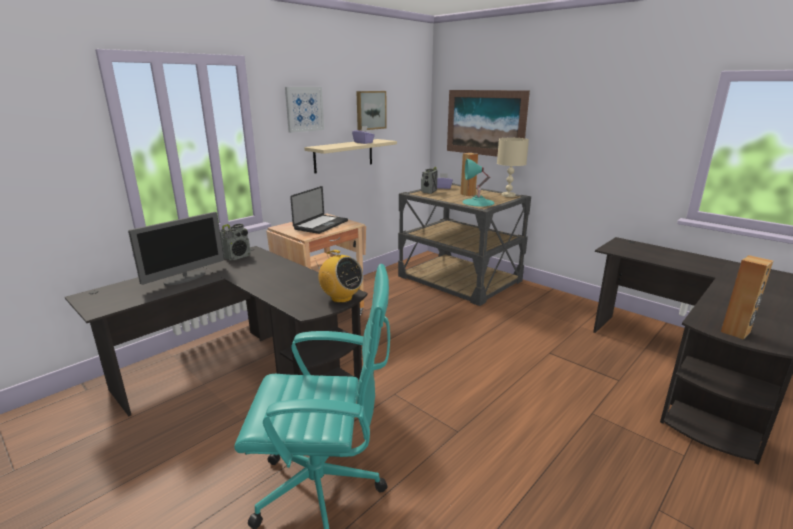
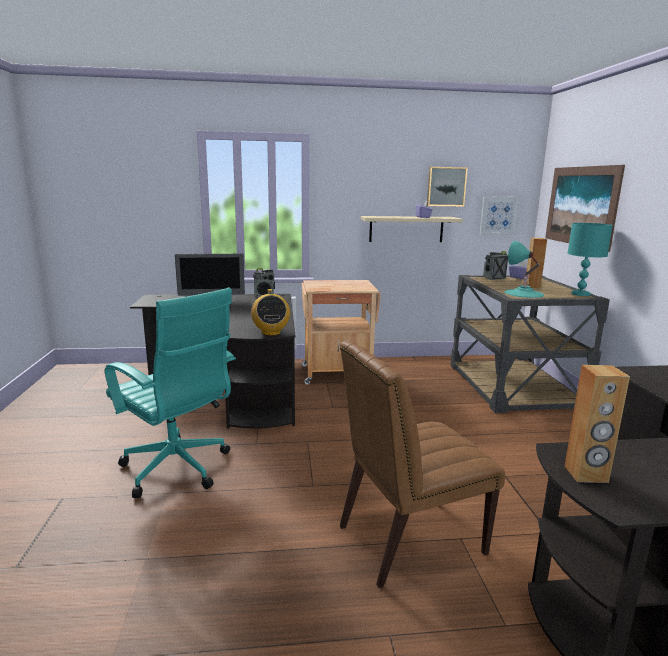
camera: 40 degrees right, 5 degrees down
(304, 109) = (364, 181): picture -> picture (499, 215)
(321, 225) = (343, 285): laptop -> none
(508, 195) = (581, 294): beige table lamp -> turquoise table lamp
(572, 432) = (411, 539): none -> brown chair

